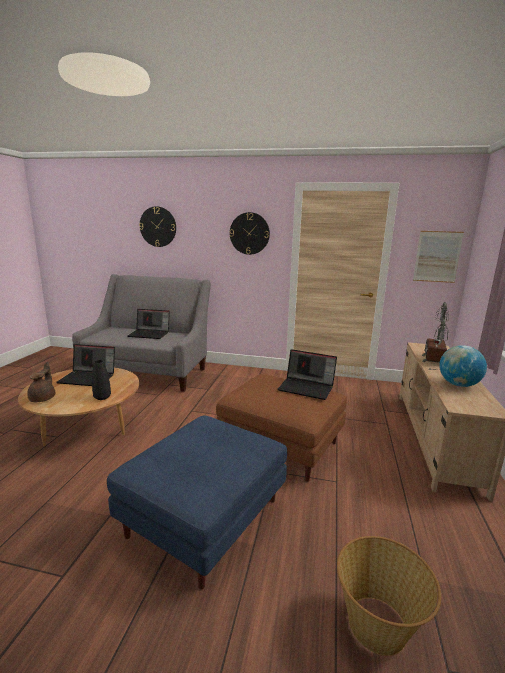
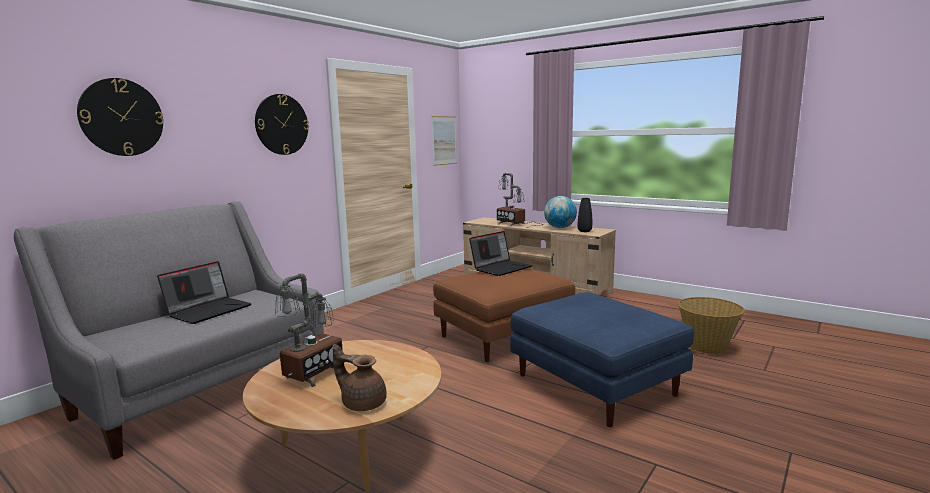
camera: 65 degrees left, 5 degrees down
(89, 378) = (316, 370): laptop -> table lamp
(102, 397) = (408, 361): black vase -> black vase (584, 231)

